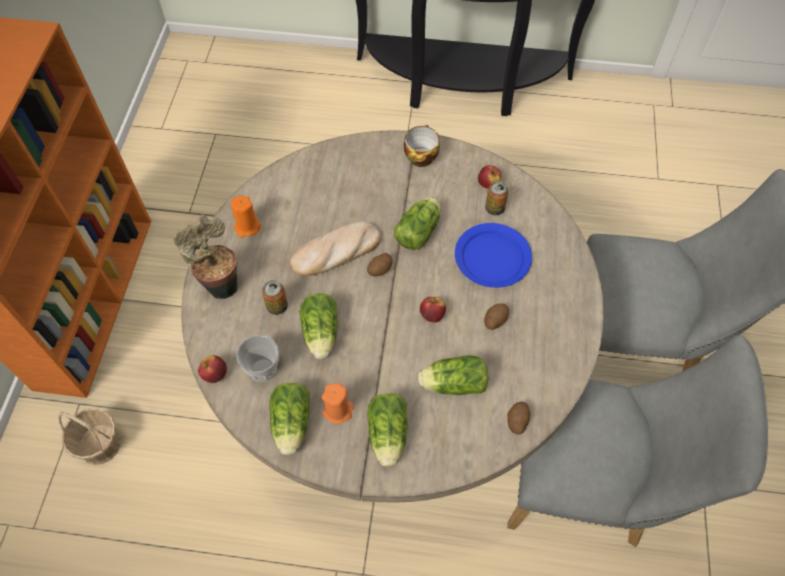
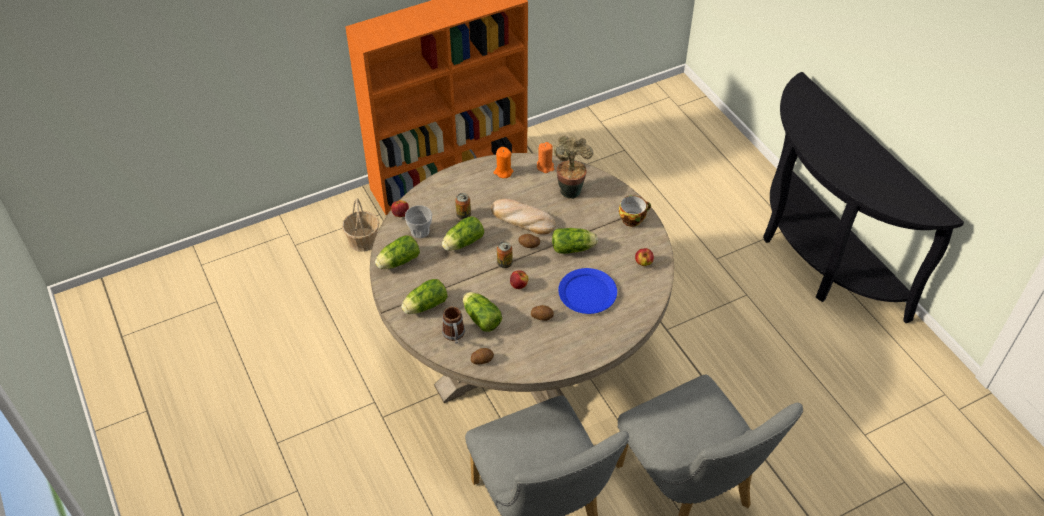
camera: 55 degrees right, 10 degrees down
(220, 284) = (456, 183): potted plant -> potted plant (570, 189)
(338, 410) = (422, 276): orange candle -> orange candle (545, 166)
(459, 429) = (454, 336): none -> mug
(494, 209) = (626, 276): can -> can (504, 263)

